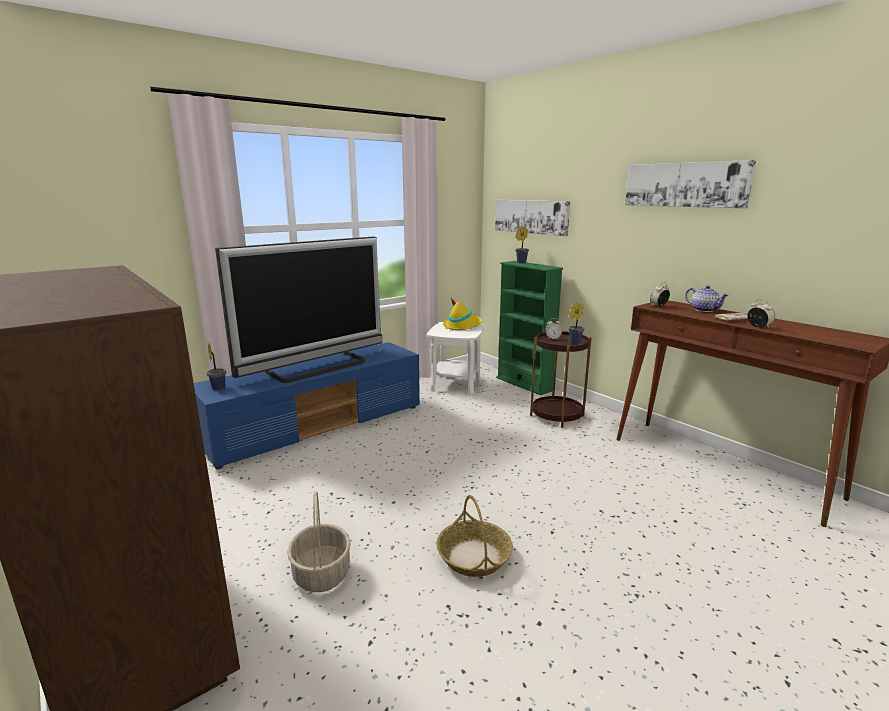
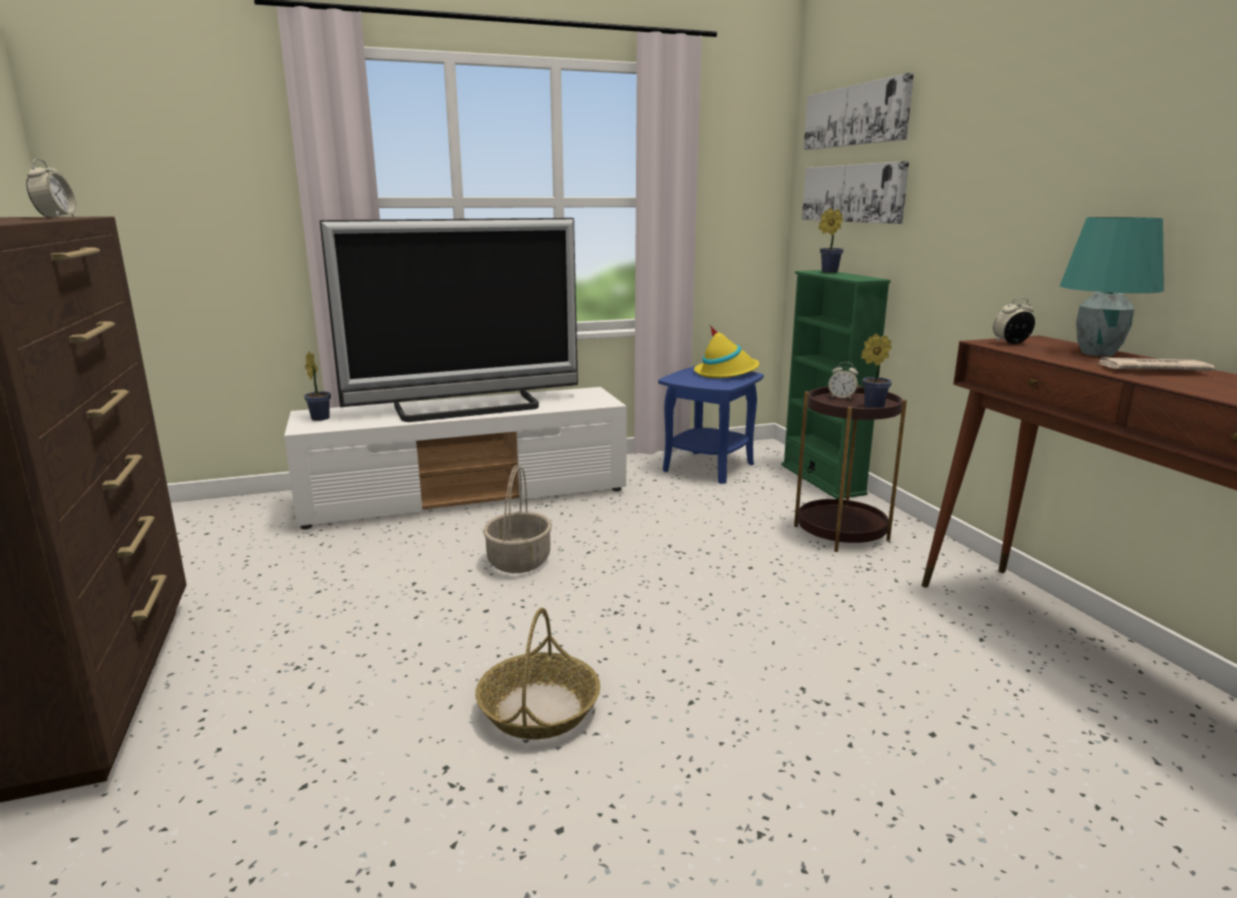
camera: 20 degrees right, 0 degrees up
(318, 425) = (468, 495): blue tv stand -> white tv stand
(321, 573) = (317, 681): basket -> basket (518, 561)
(455, 384) = (708, 467): white side table -> blue side table
(685, 185) = (1093, 112): picture -> picture (856, 115)
(704, 310) = (1097, 353): teapot -> turquoise table lamp
(758, 327) = (1174, 383): alarm clock -> alarm clock (57, 217)

